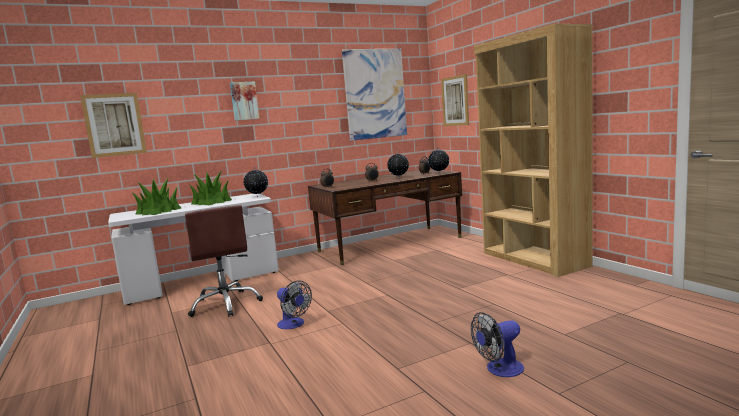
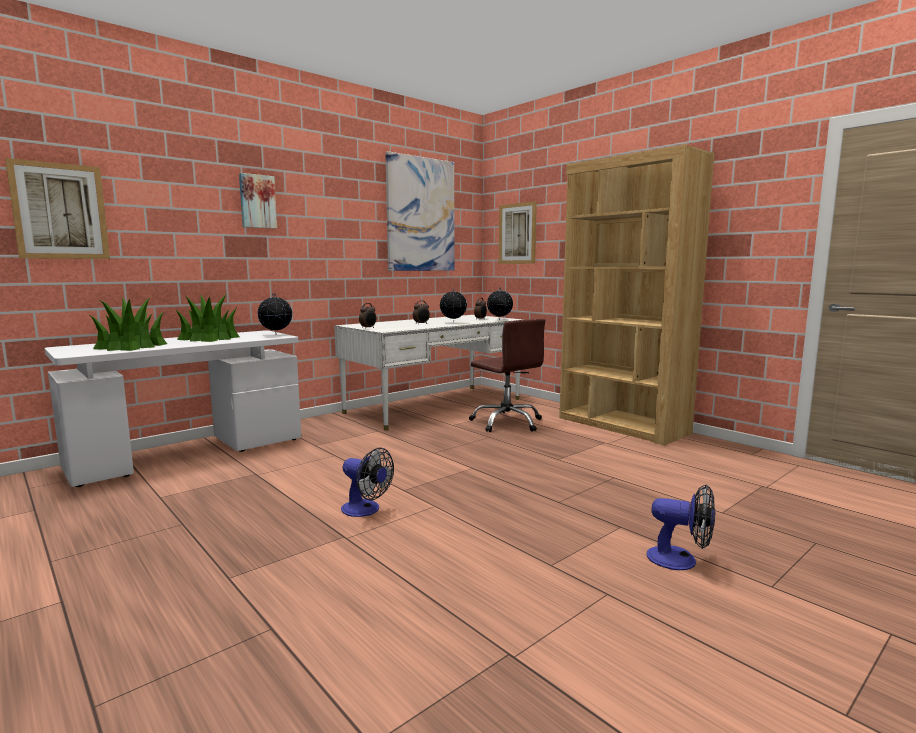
camera: 15 degrees left, 0 degrees up
(226, 304) = (244, 484): brown office chair -> brown office chair (507, 422)
(390, 244) = (434, 406): brown desk -> white desk
(499, 370) = (680, 560): fan -> fan turned 120 degrees counterclockwise

